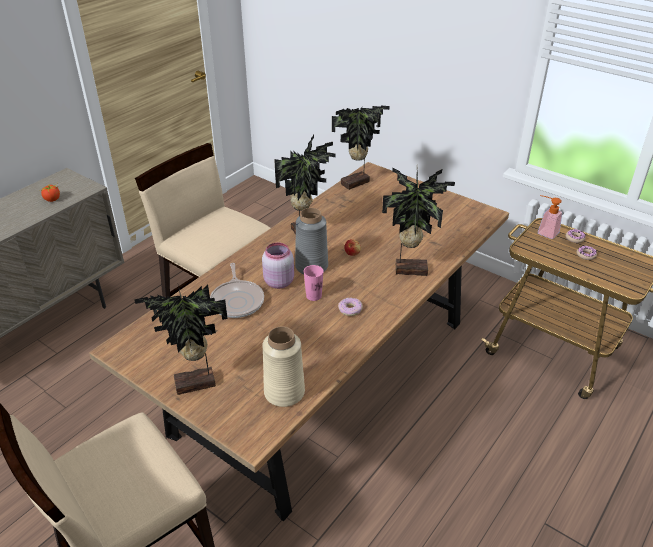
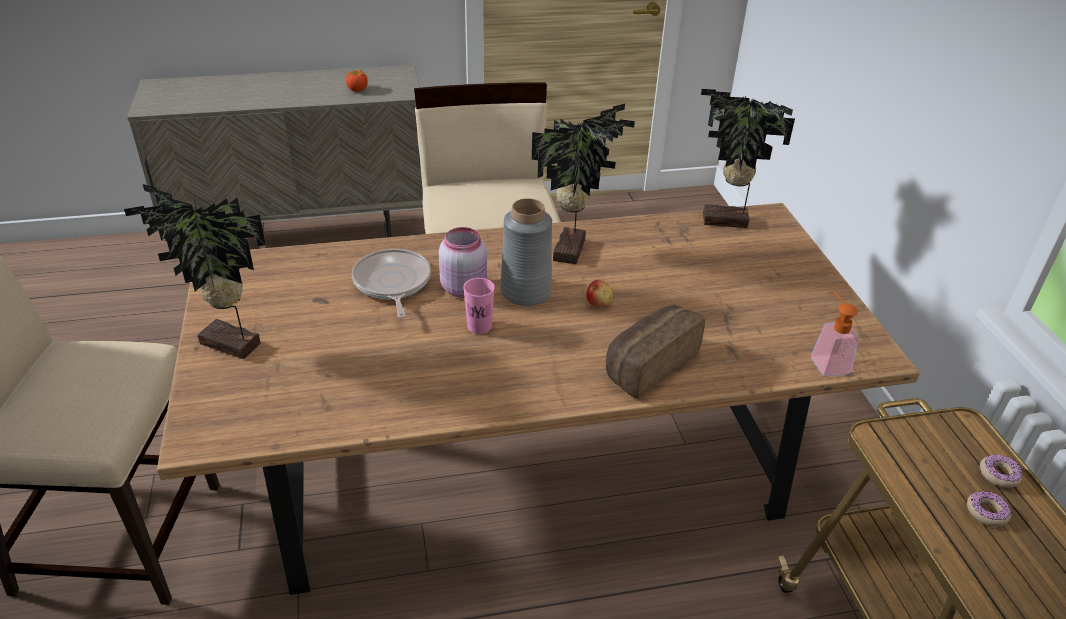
camera: 40 degrees right, 0 degrees up
(237, 300) = (392, 283): frying pan -> frying pan turned 135 degrees clockwise
(284, 392) = (293, 413): beige vase -> none
(350, 310) = (498, 368): donut -> none
(410, 268) = (648, 364): potted plant -> bread
(544, 232) = (953, 434): soap dispenser -> soap dispenser (826, 361)

